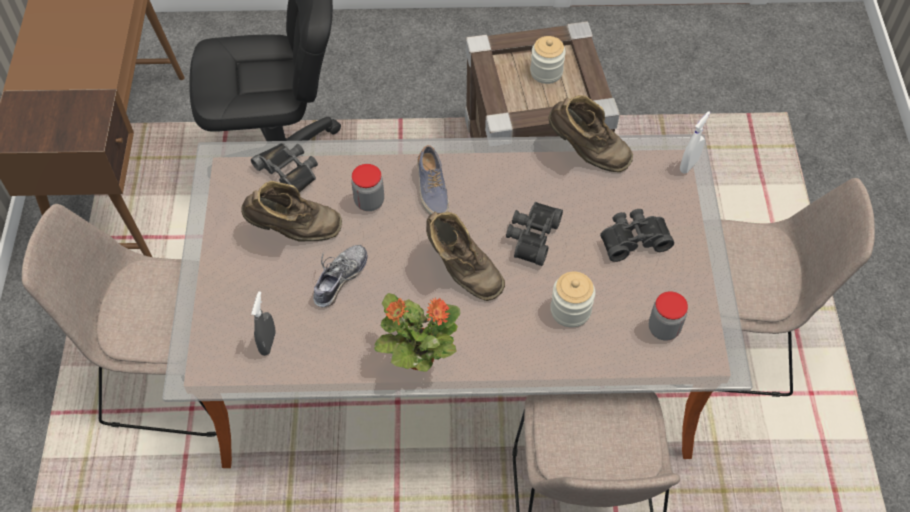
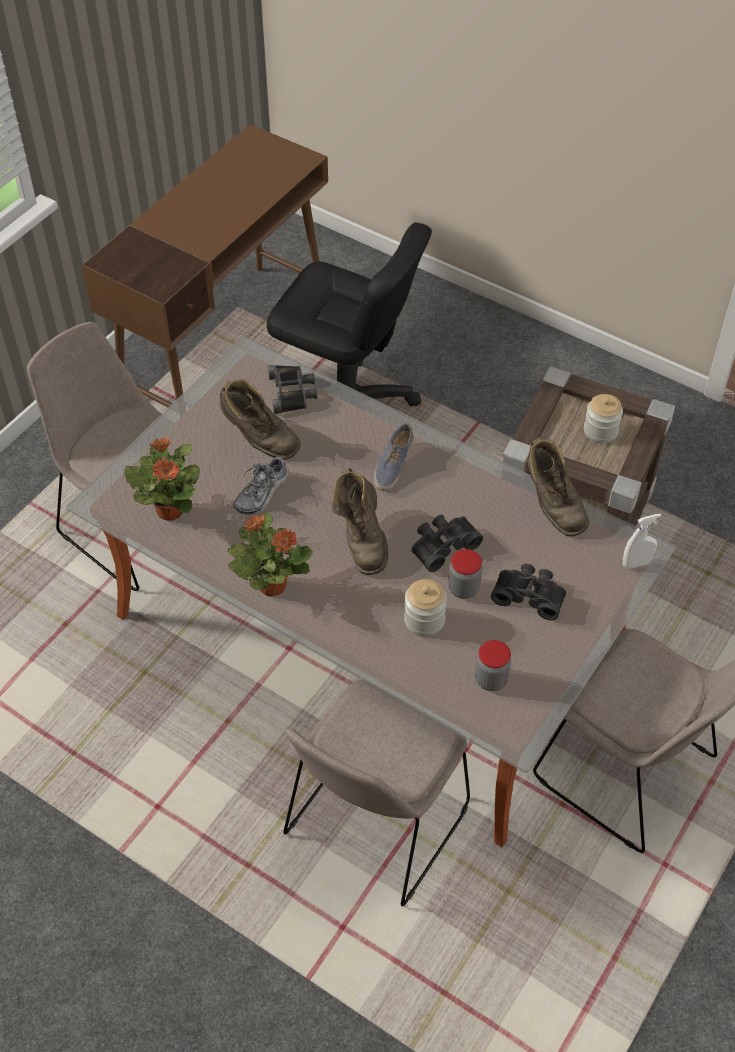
camera: 35 degrees right, 5 degrees down
(268, 343) = (170, 509): grey spray bottle -> potted plant
(340, 279) = (262, 493): shoe -> shoe turned 150 degrees clockwise
(369, 201) = (335, 447): jar -> jar (463, 588)

